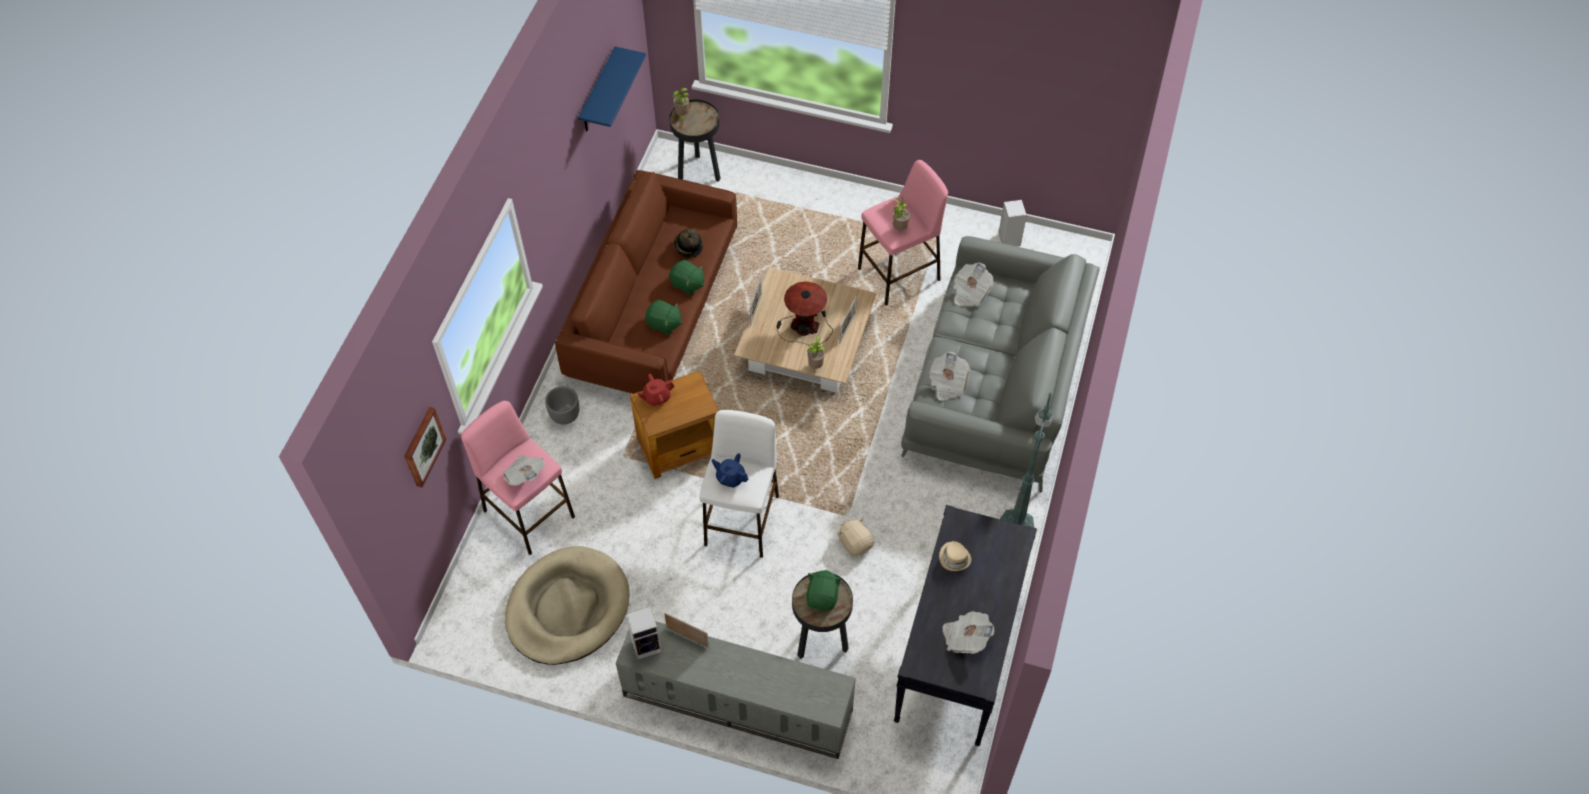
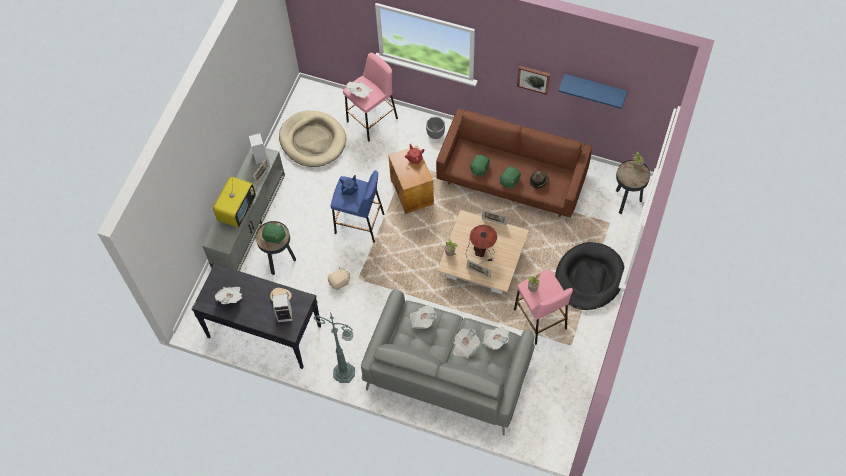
camera: 95 degrees right, 5 degrees up
(423, 446) = (344, 24): picture -> picture (533, 79)
(742, 520) = (360, 223): white stool -> blue stool
(762, 674) = (237, 210): none -> television
(827, 217) = (589, 278): none -> black dog bed
(985, 329) = (465, 346): none -> newspaper
(1008, 238) = (572, 392): speaker -> speaker (285, 315)

